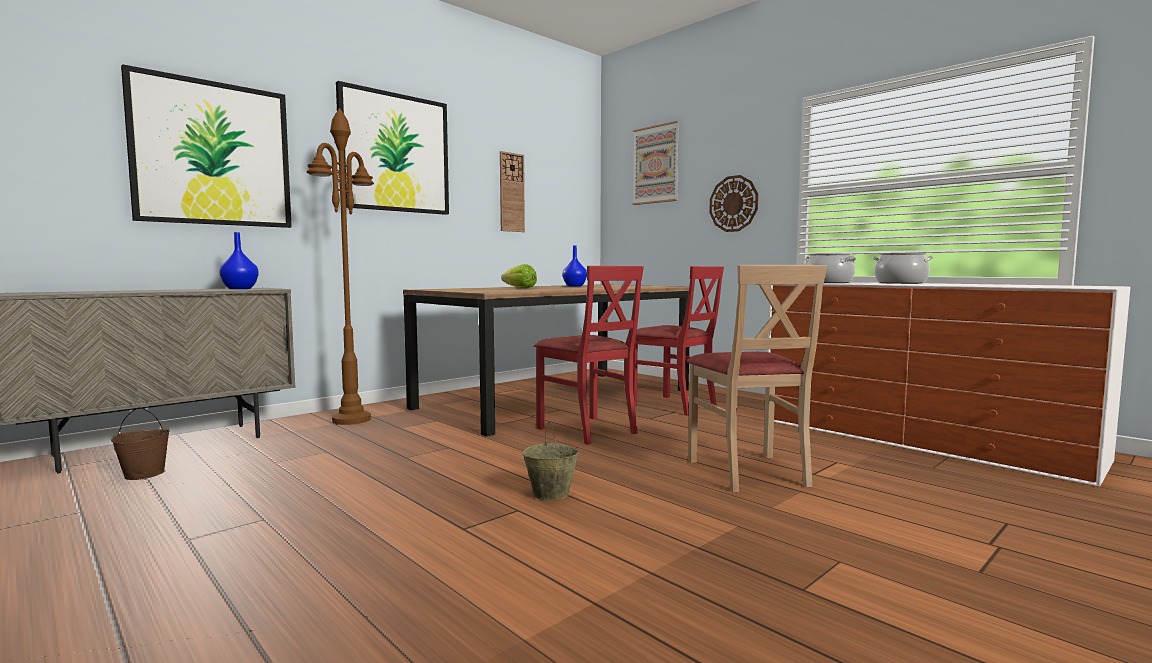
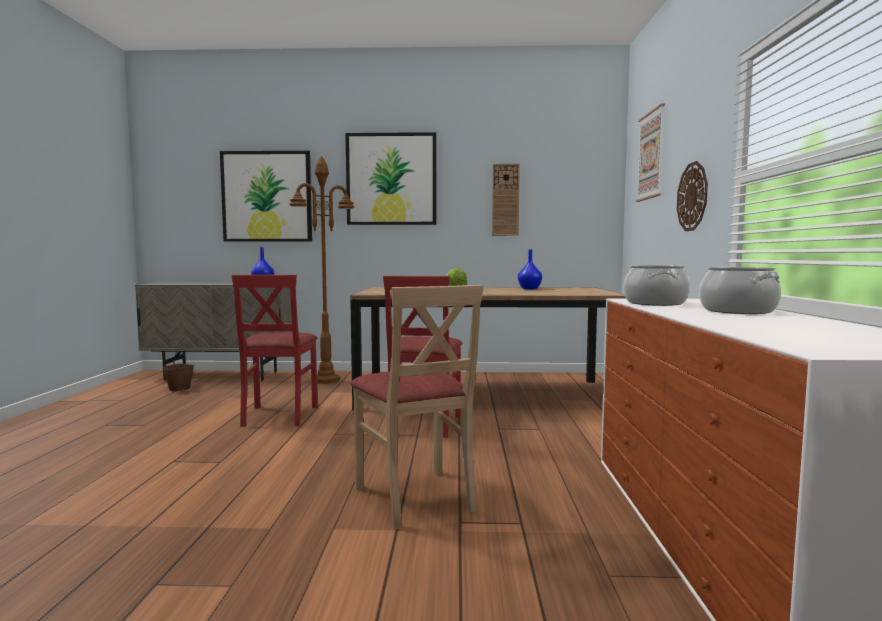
camera: 45 degrees right, 0 degrees up
(550, 494) = (261, 459): beige bucket -> none
(674, 405) = (560, 423): red chair -> red chair (278, 415)
(748, 472) = (415, 497): beige chair -> beige chair turned 60 degrees counterclockwise

